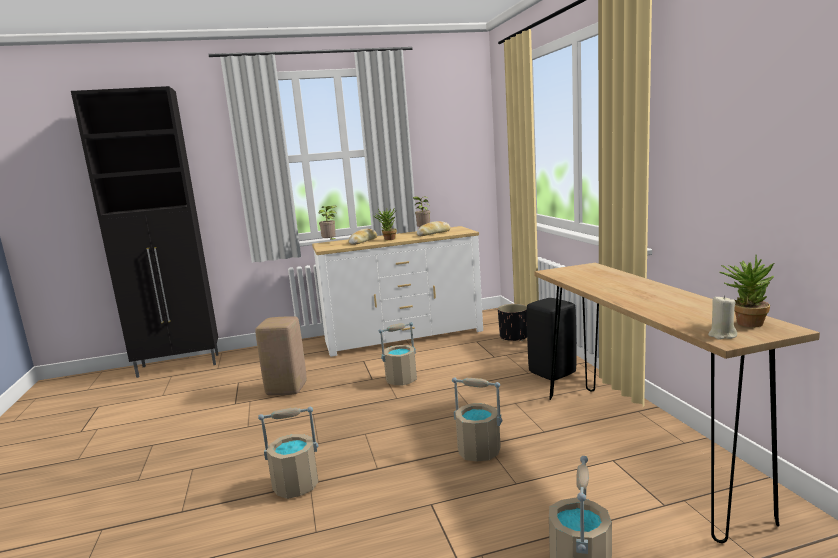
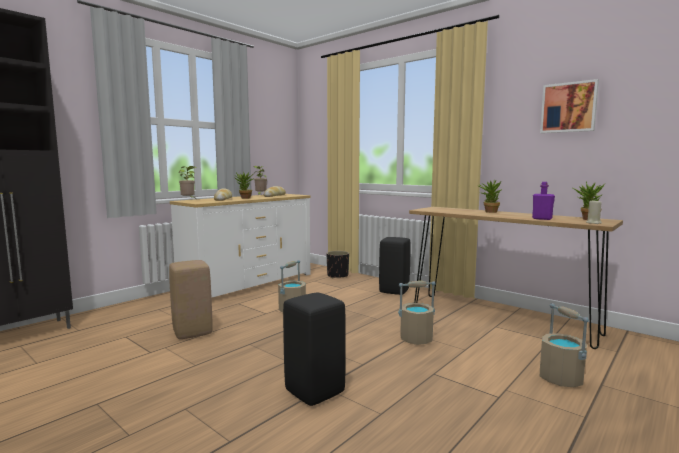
camera: 35 degrees left, 5 degrees down
(296, 485) = (315, 391): beige bucket -> black stool
(636, 284) = (489, 212): none -> potted plant
(664, 313) = (542, 219): none -> purple bottle
(770, 110) = (569, 107): none -> picture

